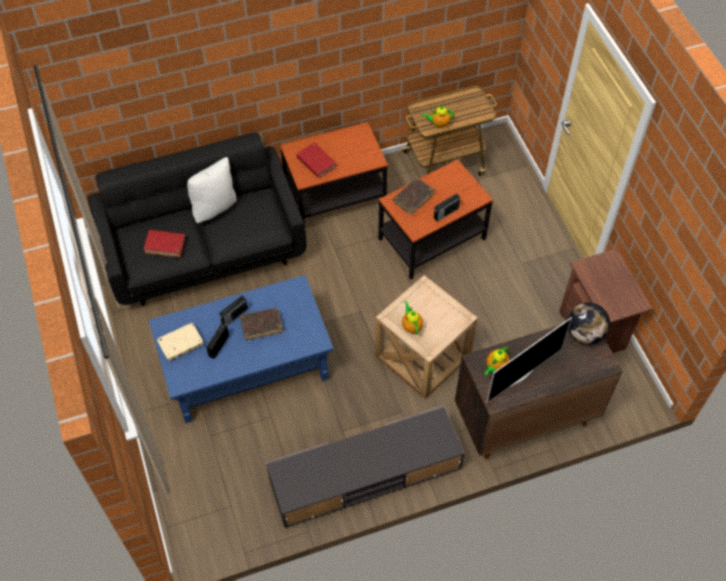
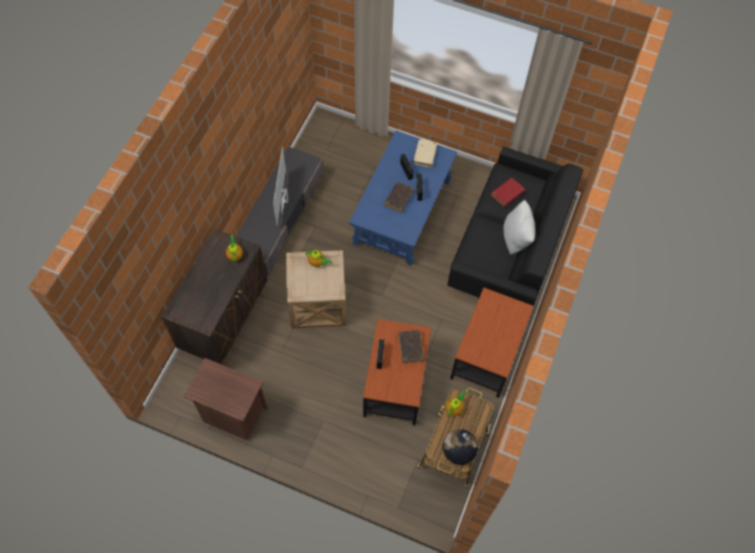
camera: 130 degrees right, 5 degrees up
(316, 163) = (496, 314): red book -> none
(520, 376) = (217, 262): television -> television (284, 201)
(584, 334) = (203, 319): globe -> globe (458, 451)

